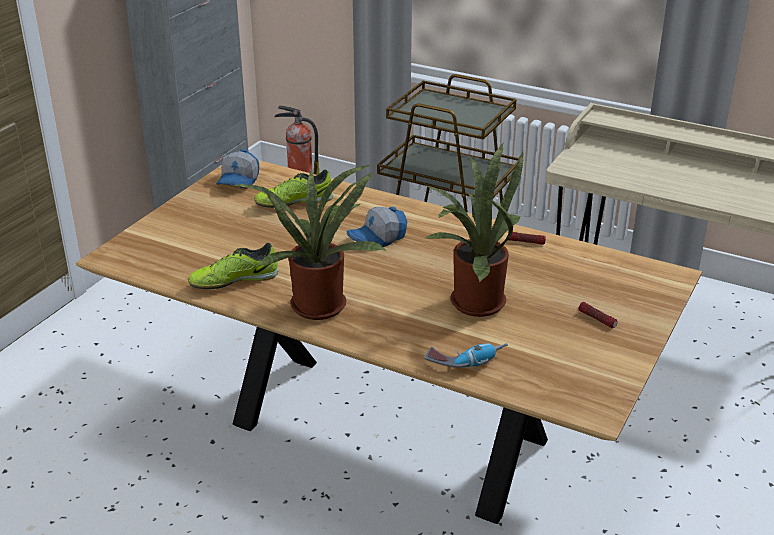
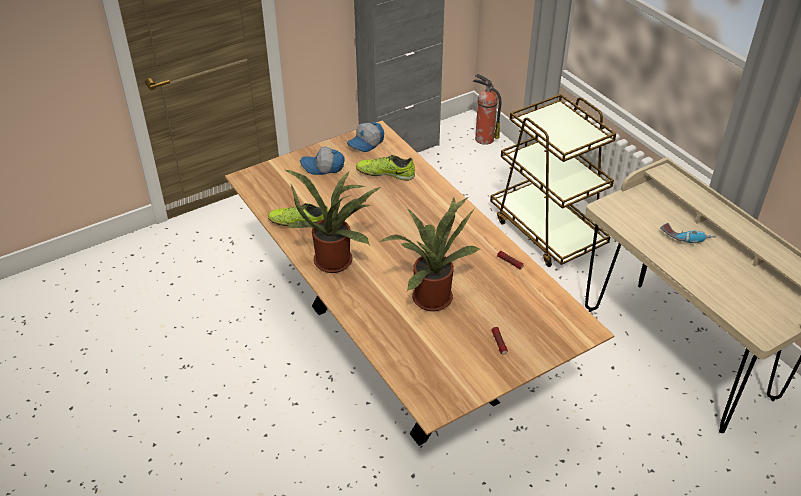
camera: 30 degrees right, 10 degrees up
(378, 238) = (414, 222): cap -> cap (323, 167)
(466, 361) = (386, 338): power drill -> power drill (686, 238)

